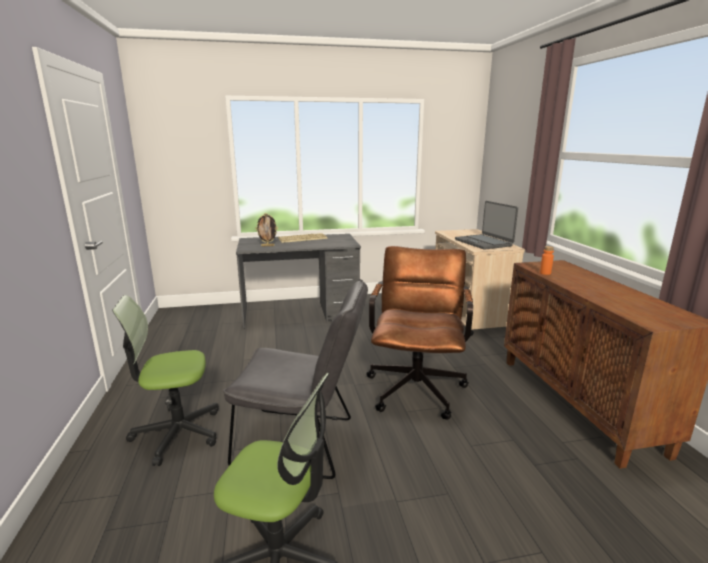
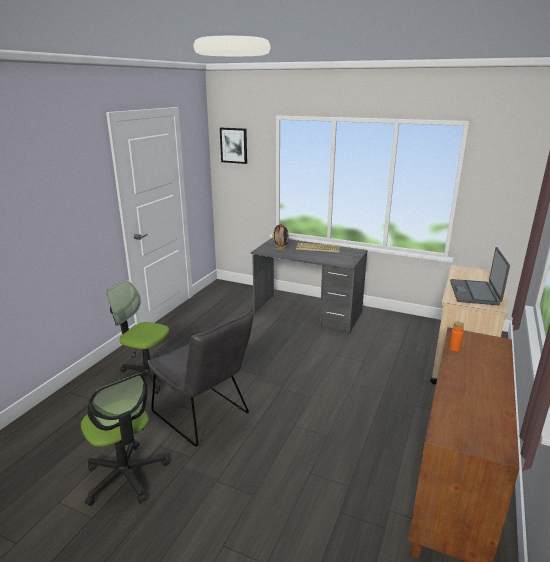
camera: 35 degrees right, 5 degrees up
(169, 133) = (234, 145): none -> picture
(416, 385) = (327, 409): brown office chair -> none

